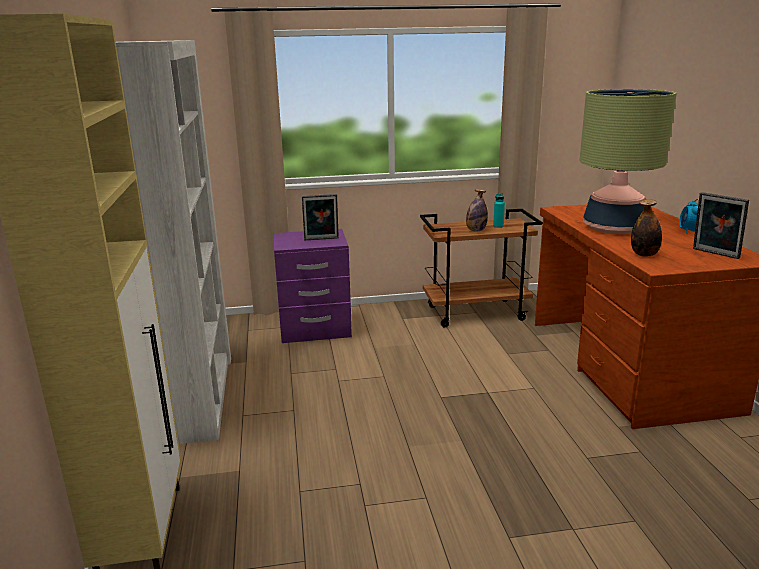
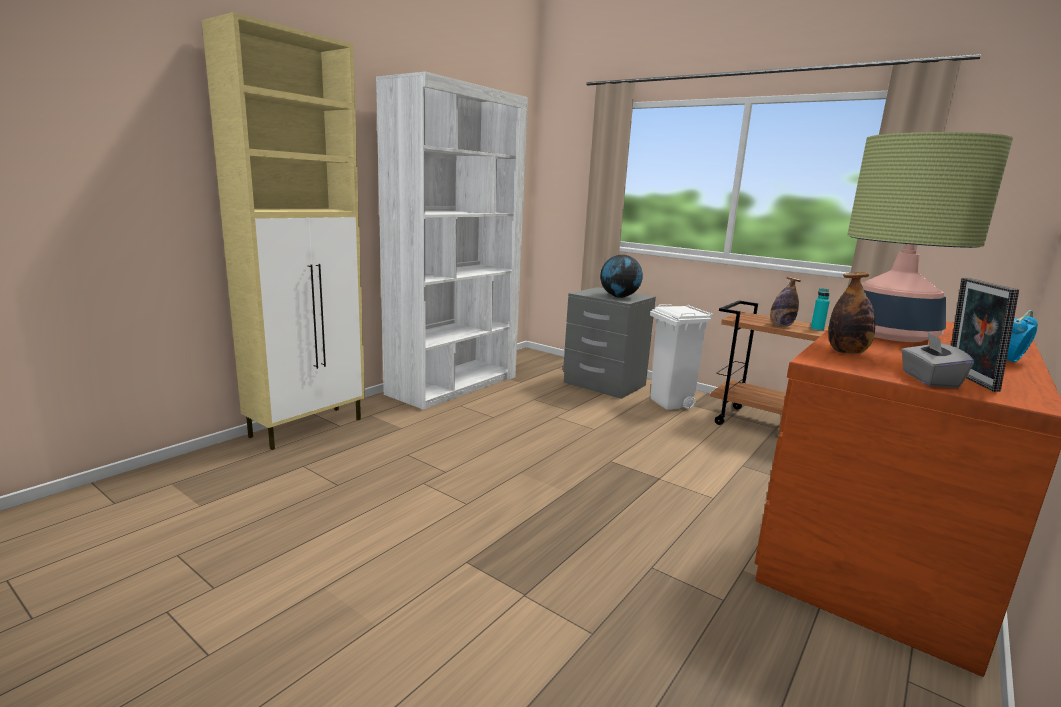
camera: 45 degrees right, 5 degrees down
(315, 329) = (603, 384): purple nightstand -> grey nightstand
(321, 239) = (619, 296): picture frame -> globe
(389, 324) = (671, 403): none -> white trash can
(710, 262) = (929, 380): none -> grey tissue box

